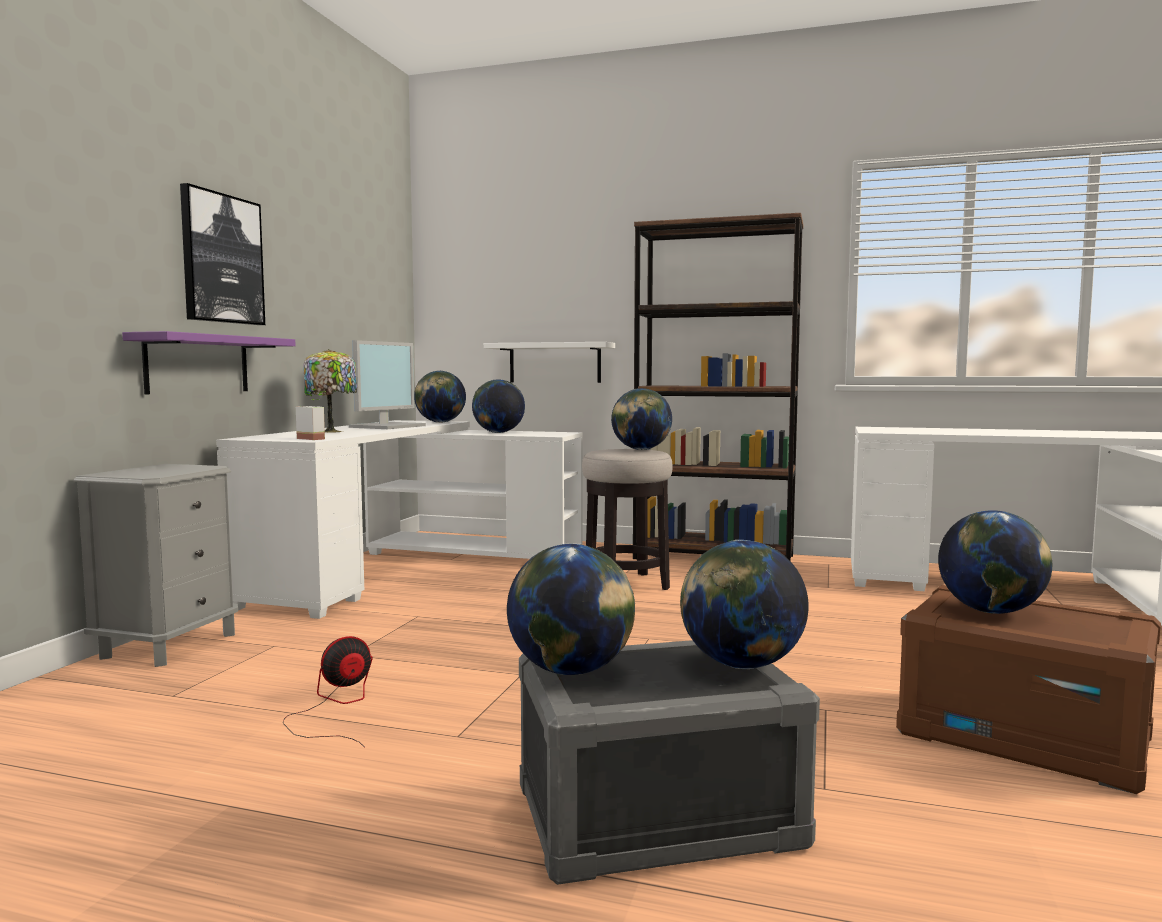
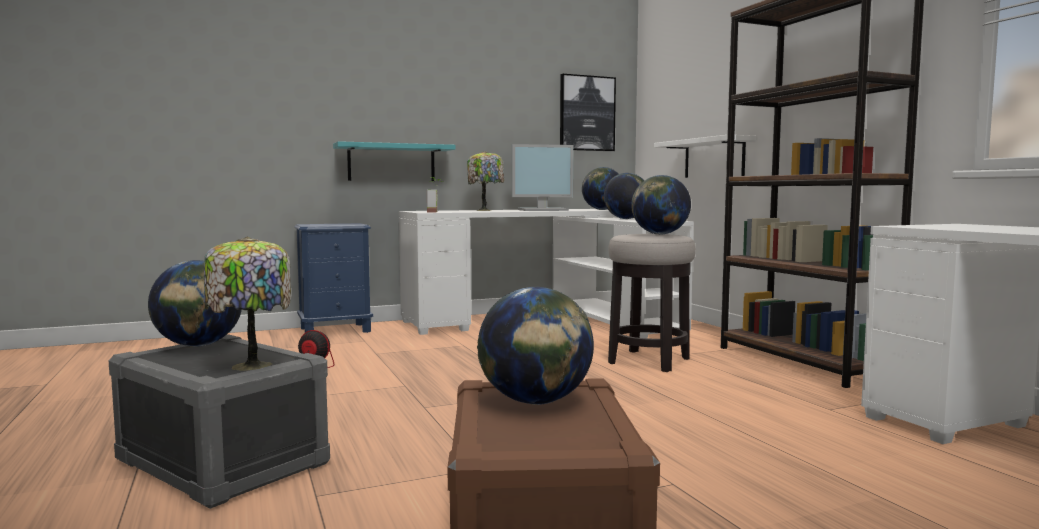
camera: 50 degrees right, 0 degrees up
(168, 645) = (335, 330): grey nightstand -> blue nightstand
(198, 364) = (391, 163): purple shelf -> turquoise shelf
(221, 259) = (416, 94): picture -> picture (586, 113)
(741, 665) = (250, 366): globe -> table lamp

